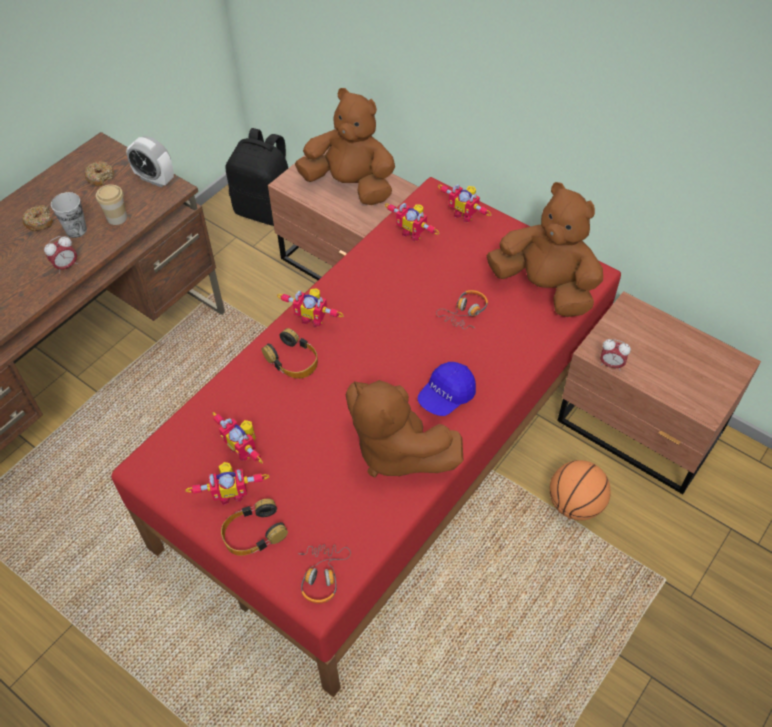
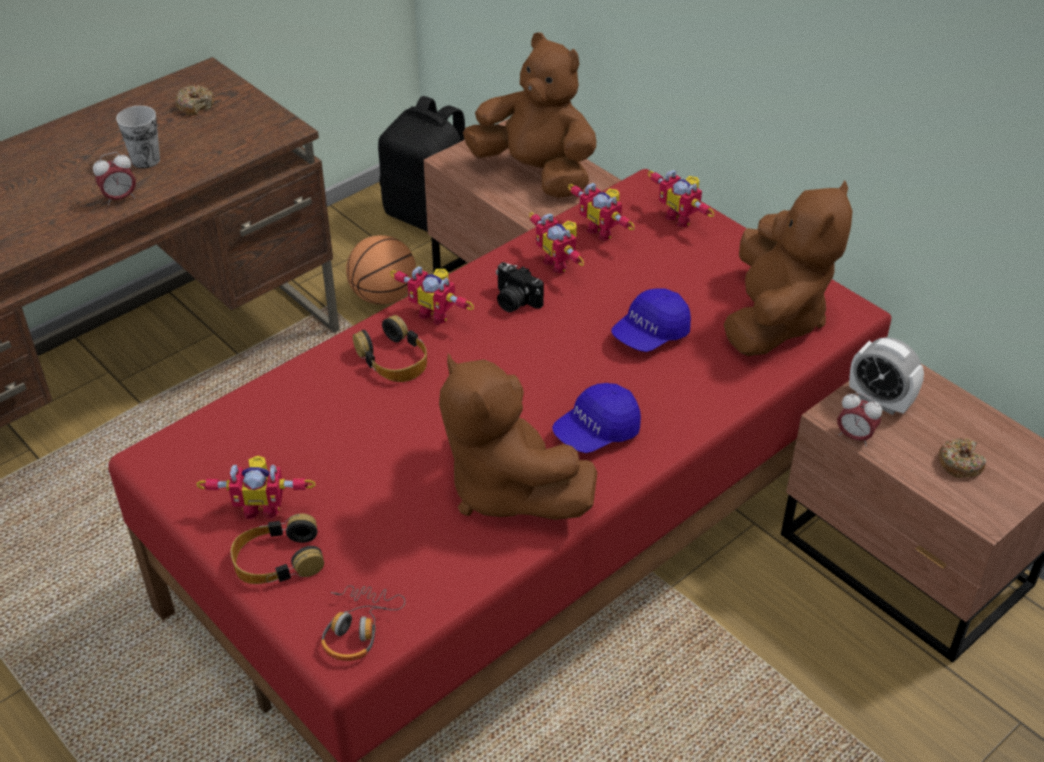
camera: 10 degrees right, 10 degrees down
(39, 222) = (102, 145): donut -> donut (960, 463)
(117, 218) = (202, 152): cup -> none
(155, 179) = (265, 116): alarm clock -> alarm clock (879, 400)
(244, 449) = (296, 456): toy robot -> toy robot (560, 263)
(366, 300) = (514, 301): none -> camera
(465, 313) = (650, 334): headphones -> blue cap
(545, 288) = (774, 319): brown plush toy -> brown plush toy turned 60 degrees clockwise
(575, 504) = (783, 650): basketball -> basketball (383, 296)

